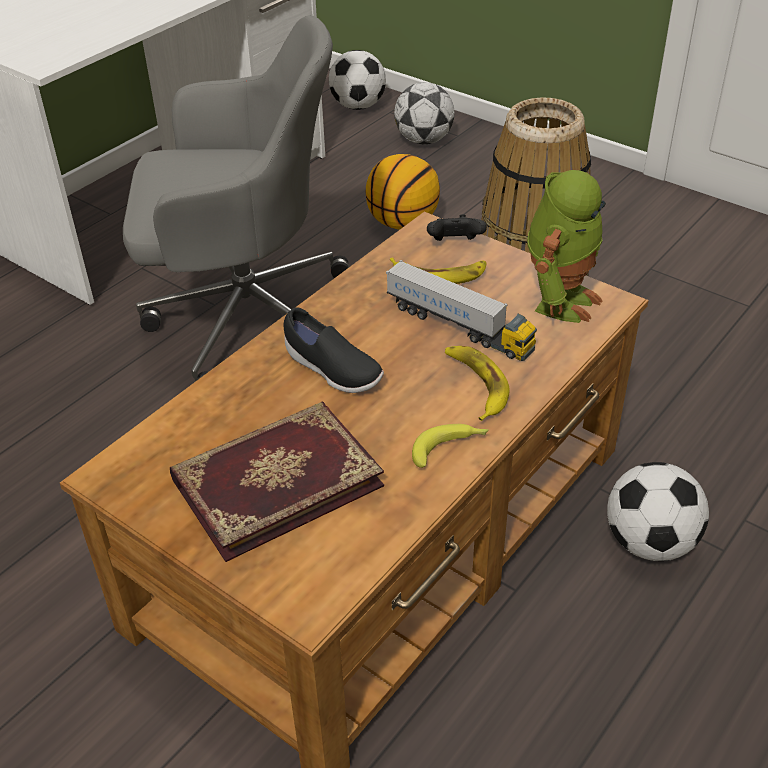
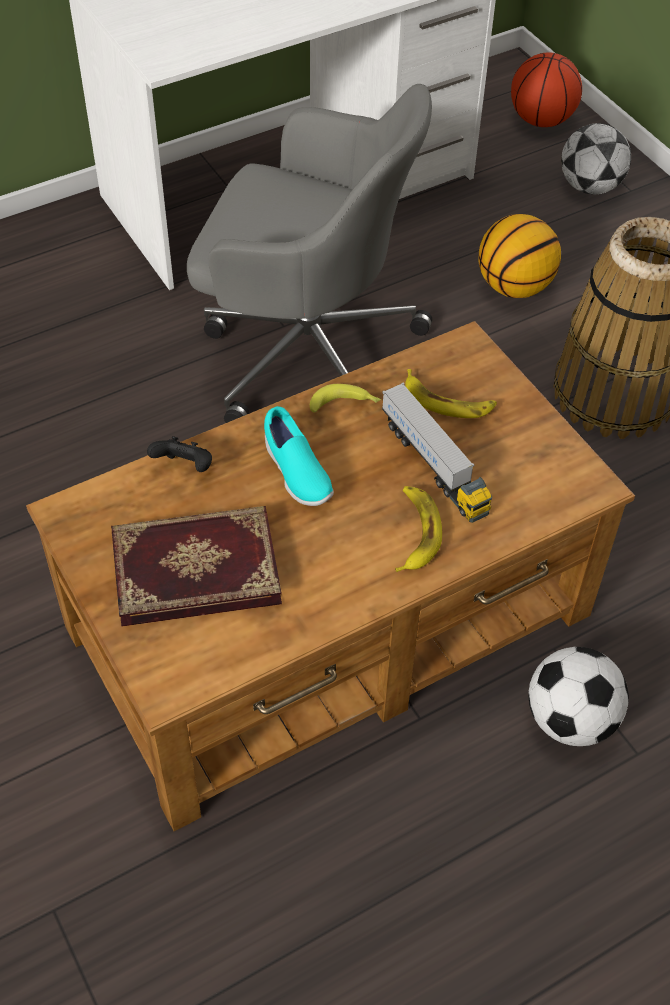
camera: 20 degrees right, 10 degrees up
(332, 370) = (296, 473): black shoe -> turquoise shoe
(358, 106) = (540, 120): football -> basketball
(450, 448) = (356, 588): banana -> banana (345, 404)
(455, 244) = (482, 370): black game controller -> black game controller (184, 467)
(559, 299) = (546, 467): toy robot -> none

